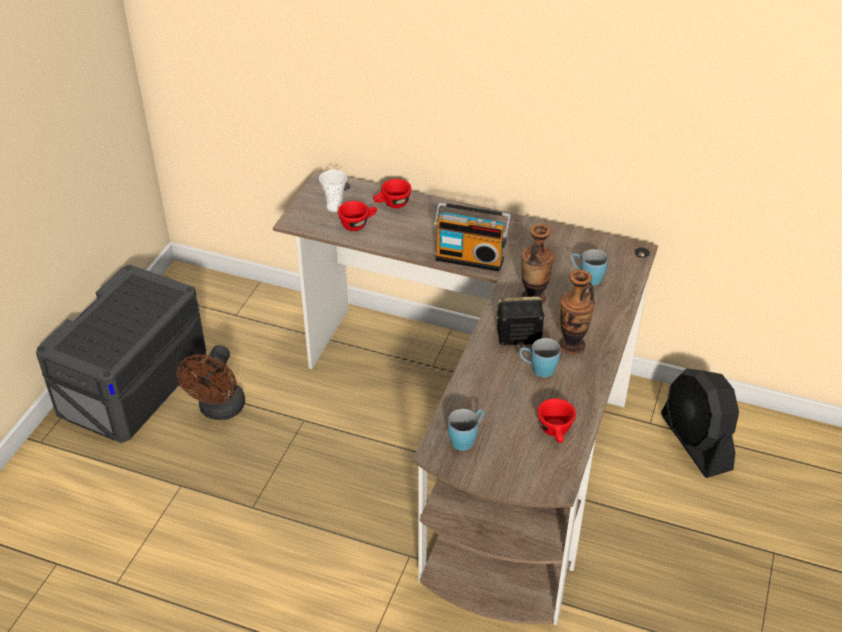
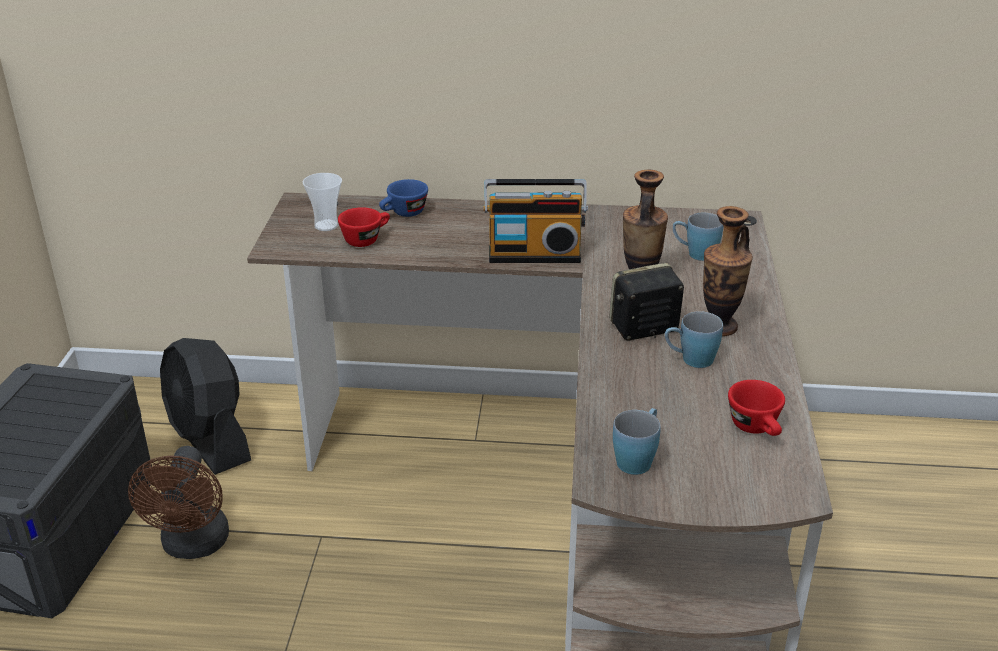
camera: 15 degrees left, 10 degrees down
(392, 204) = (403, 214): red cup -> blue cup
(695, 442) = (842, 468): black fan -> black fan (210, 439)

